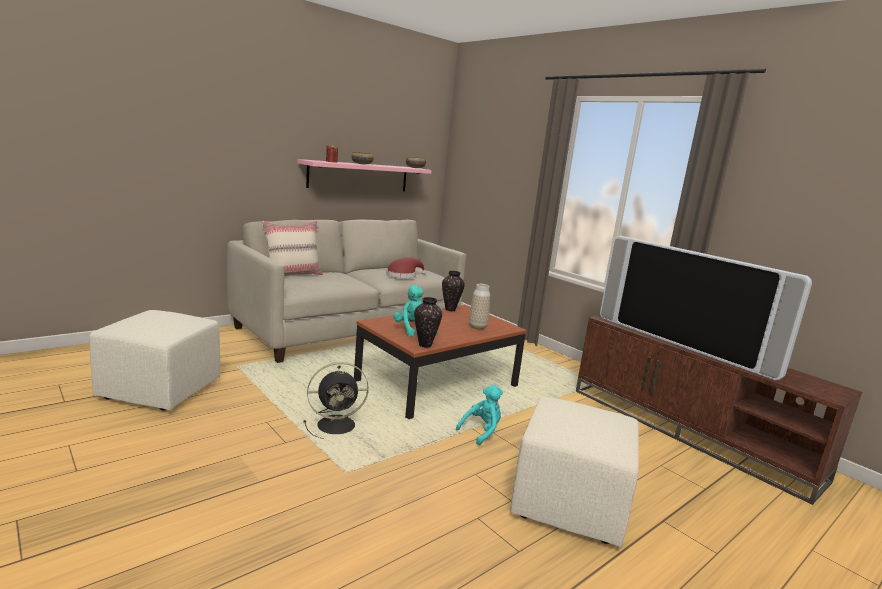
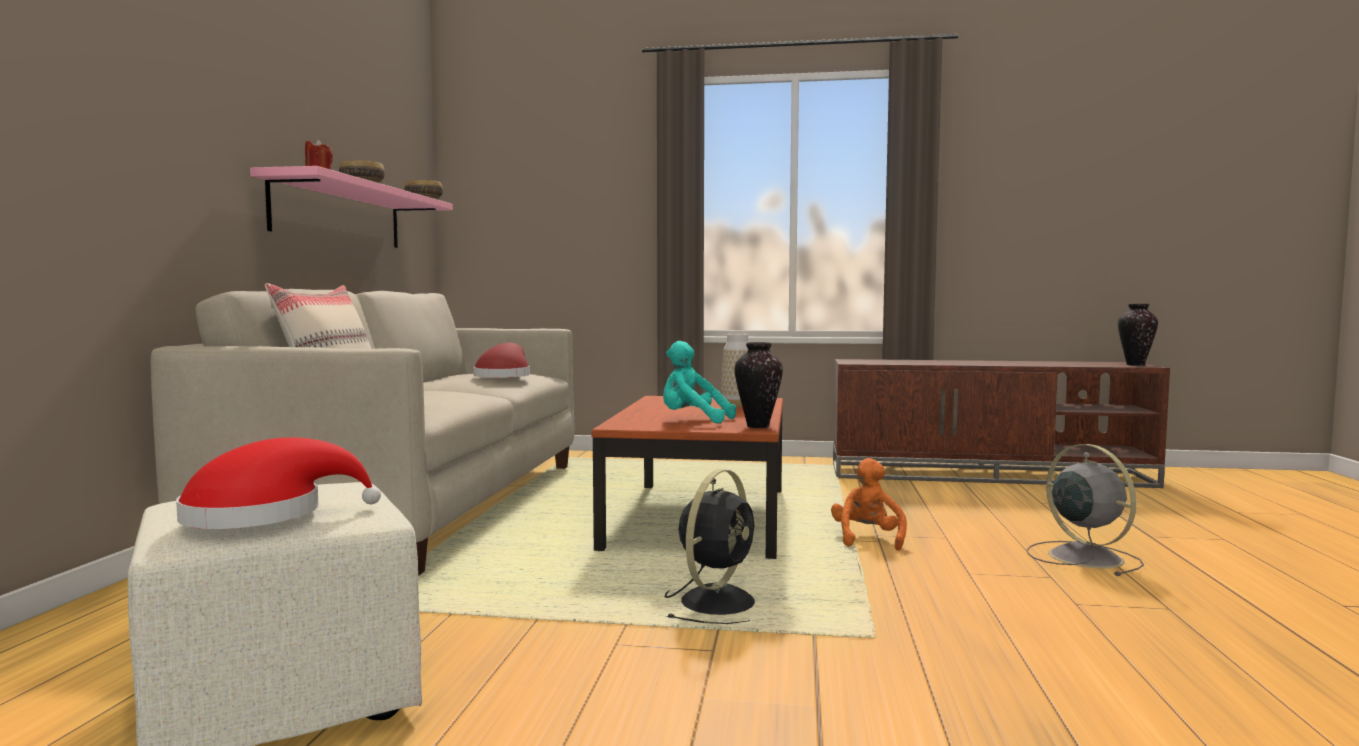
camera: 40 degrees left, 10 degrees down
(141, 326) = (265, 515): none -> red hat
(450, 310) = (651, 401): vase -> vase (1135, 365)
(481, 432) = (867, 539): turquoise plush toy -> orange plush toy
(568, 503) = (1082, 557): beige ottoman -> grey fan
(682, 344) = (966, 363): television -> none

